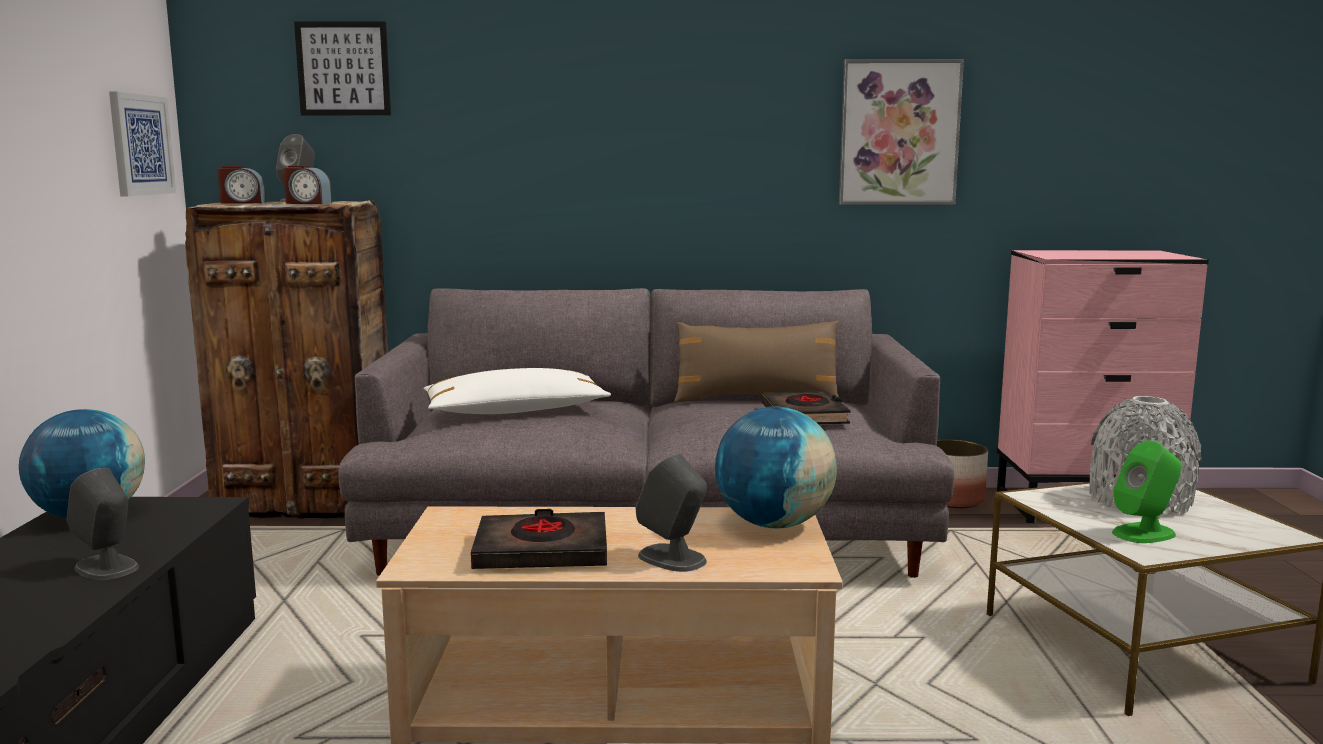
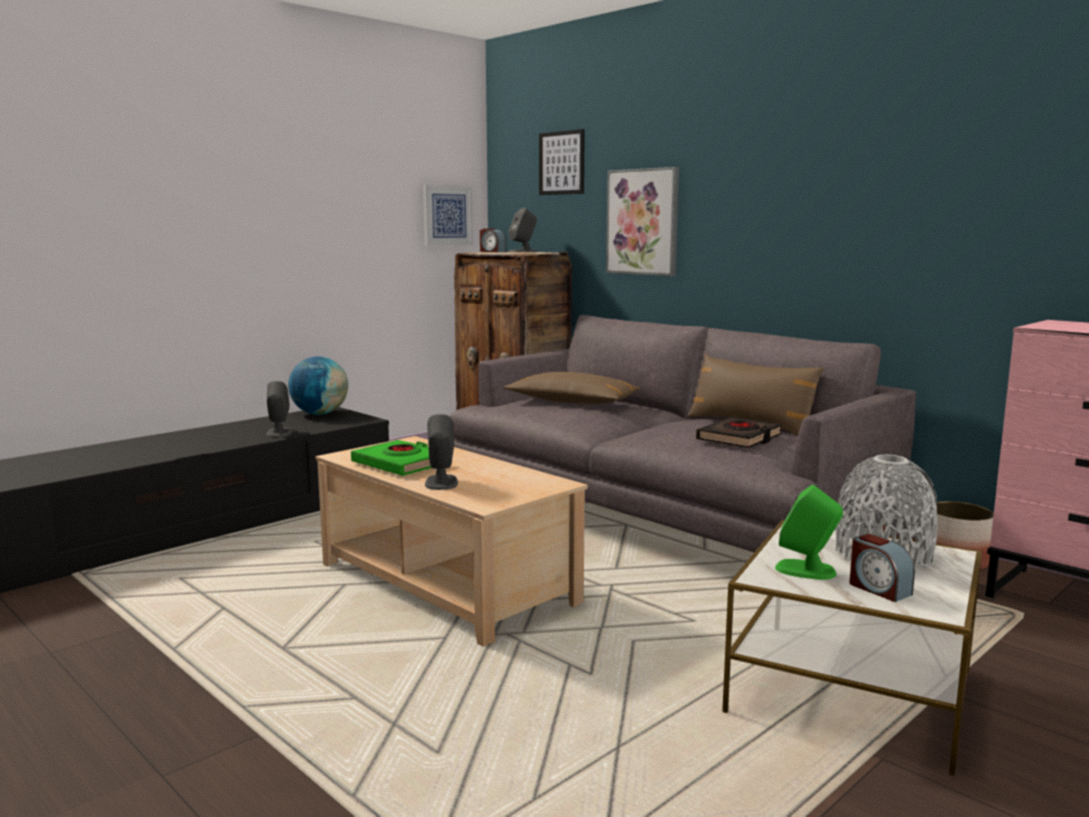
camera: 45 degrees right, 0 degrees up
(308, 203) = (512, 252): alarm clock -> alarm clock (878, 589)
(515, 411) = (572, 402): white pillow -> brown pillow
(542, 551) = (400, 464): black book -> green book
(773, 524) = (537, 485): globe -> none
(899, 133) = (941, 199): picture -> picture (643, 222)

